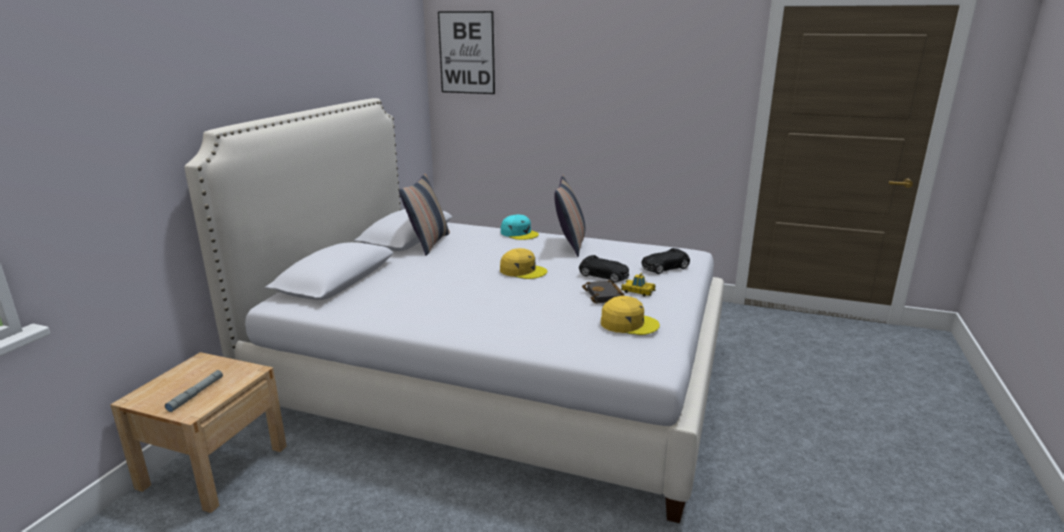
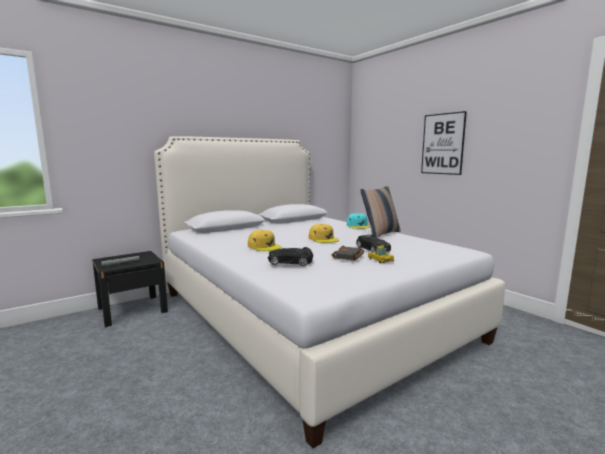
camera: 35 degrees right, 10 degrees down
(214, 467) = (132, 310): beige nightstand -> black nightstand
(428, 243) = (297, 223): pillow -> none
(467, 53) = (370, 119): picture -> picture (442, 144)
(628, 323) = (334, 271): yellow cap -> yellow cap (264, 246)
(664, 267) = (427, 253): black toy car -> black toy car (290, 262)

